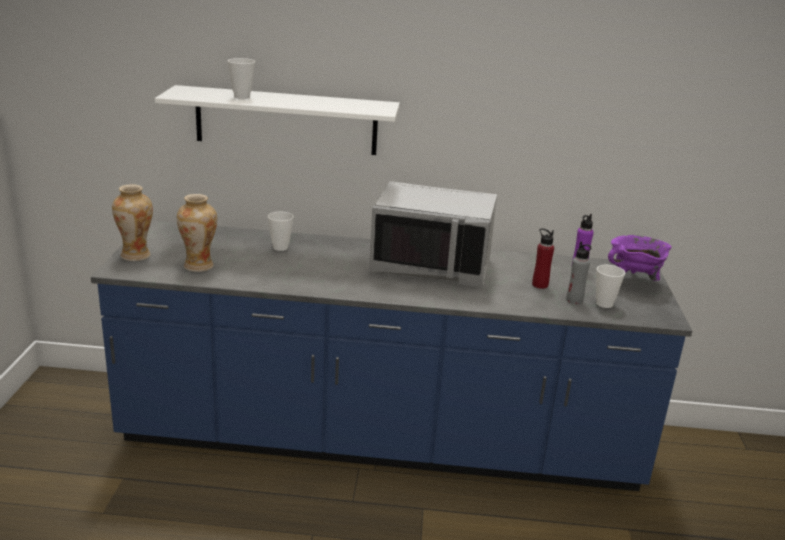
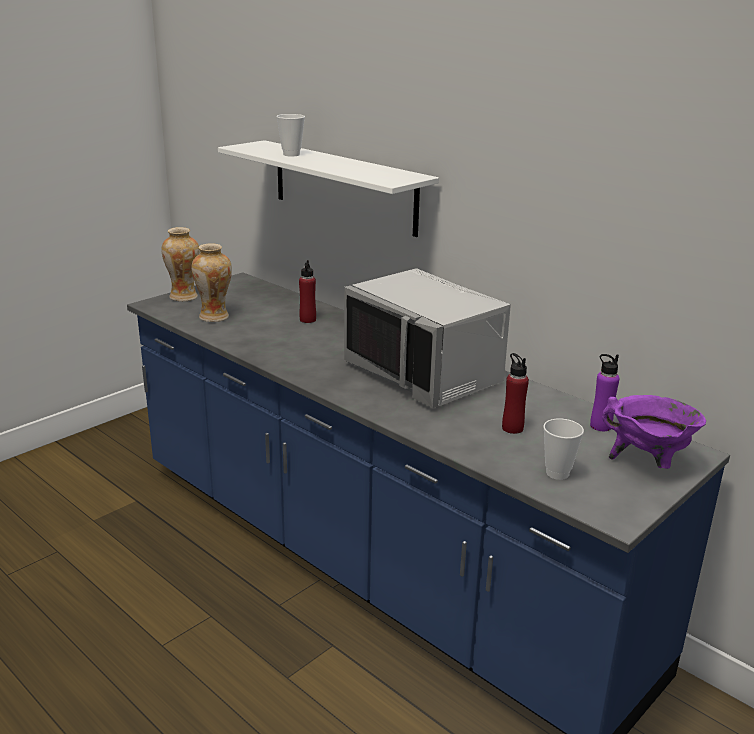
camera: 40 degrees right, 0 degrees up
(280, 247) = (307, 320): cup -> red bottle
(574, 300) = (525, 457): grey bottle -> none

